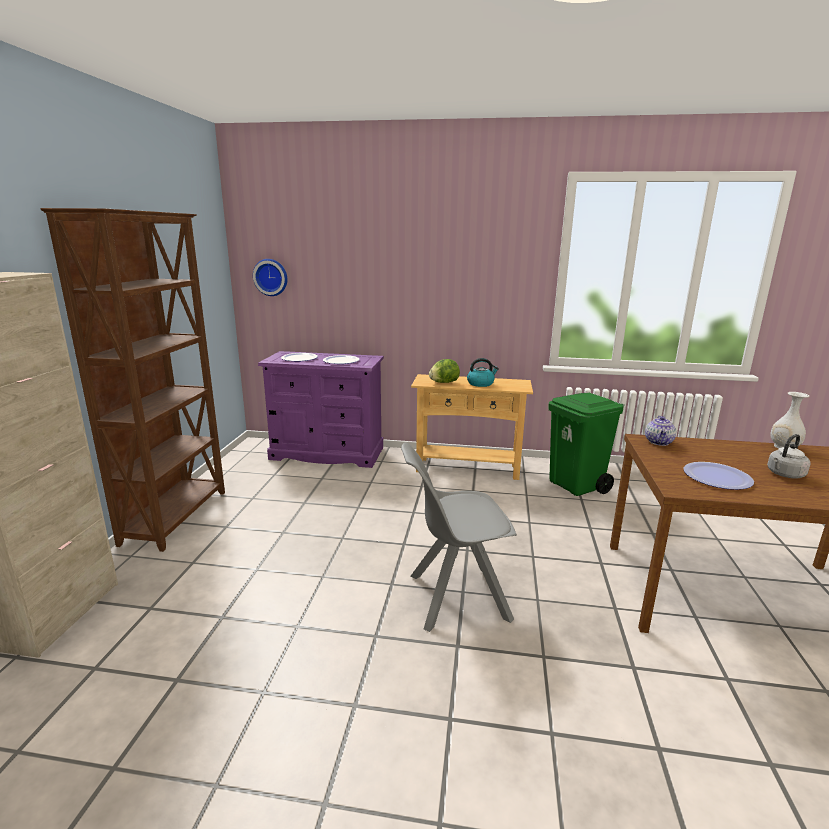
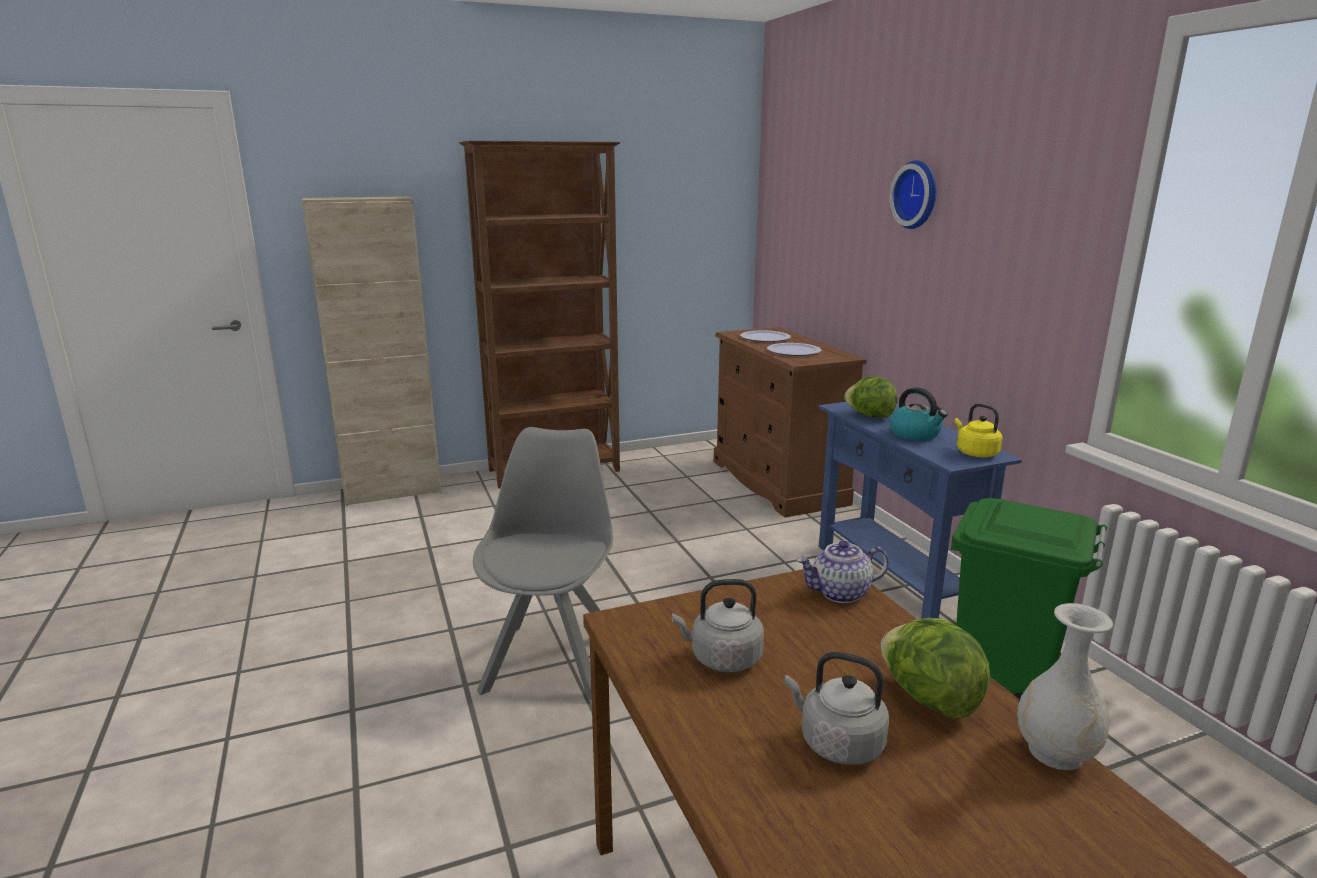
camera: 60 degrees right, 0 degrees up
(271, 277) = (783, 224): wall clock -> wall clock (918, 195)
(327, 453) = (777, 482): purple dresser -> brown dresser
(455, 597) = (552, 658): grey chair -> grey chair turned 45 degrees clockwise
(467, 468) = (893, 580): beige console table -> blue console table
(516, 383) = (975, 453): none -> yellow kettle
(717, 477) = (722, 659): plate -> grey kettle
(750, 453) = (928, 699): none -> lettuce

